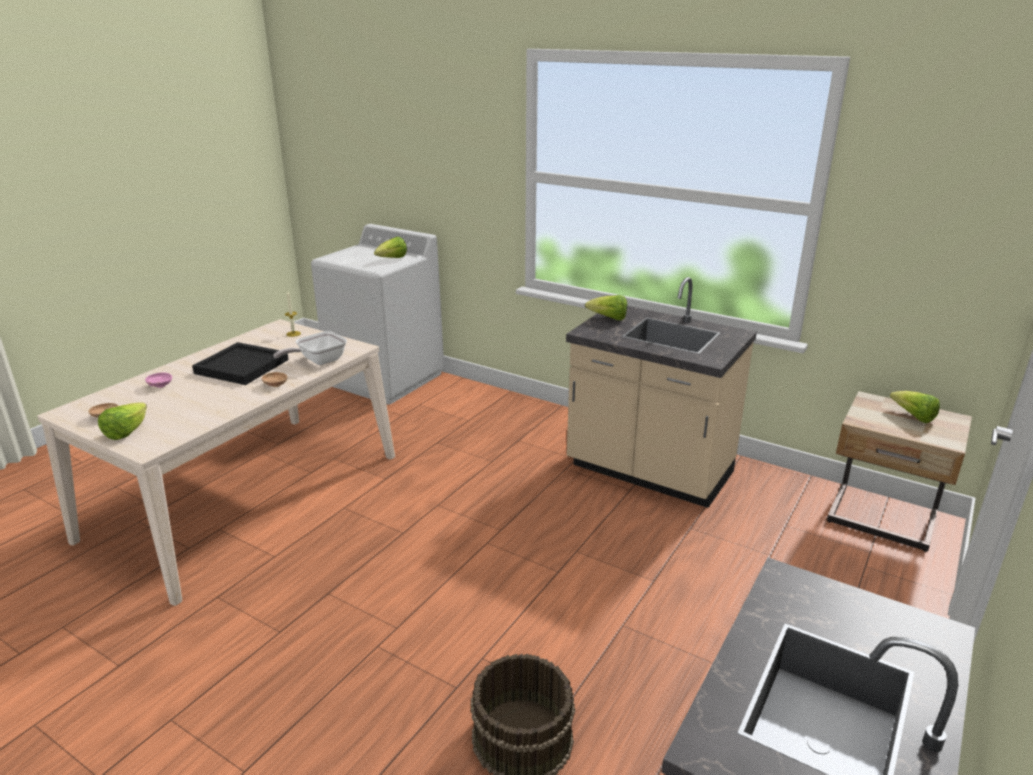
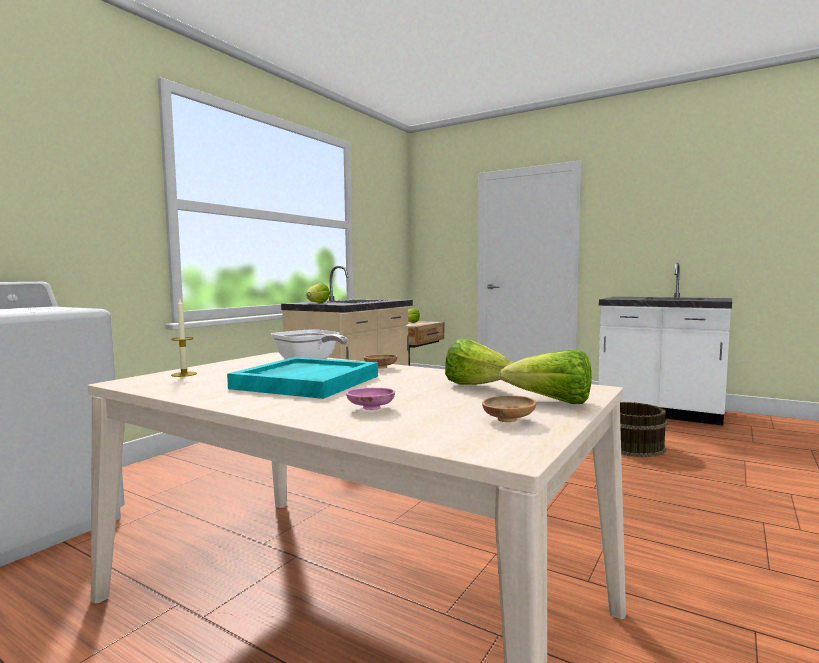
camera: 90 degrees left, 20 degrees down
(243, 366) = (306, 382): black tray -> turquoise tray
(392, 259) = (44, 308): lettuce -> lettuce (477, 386)

